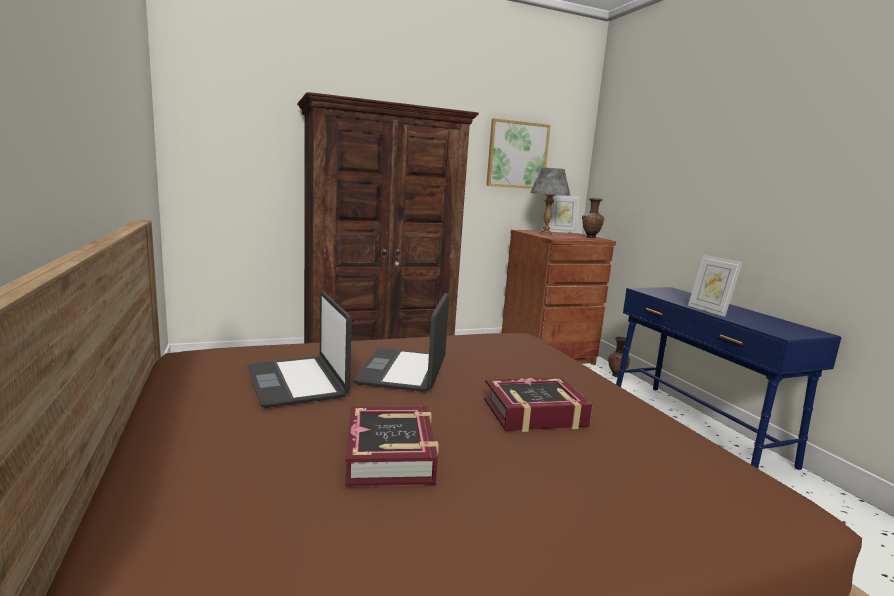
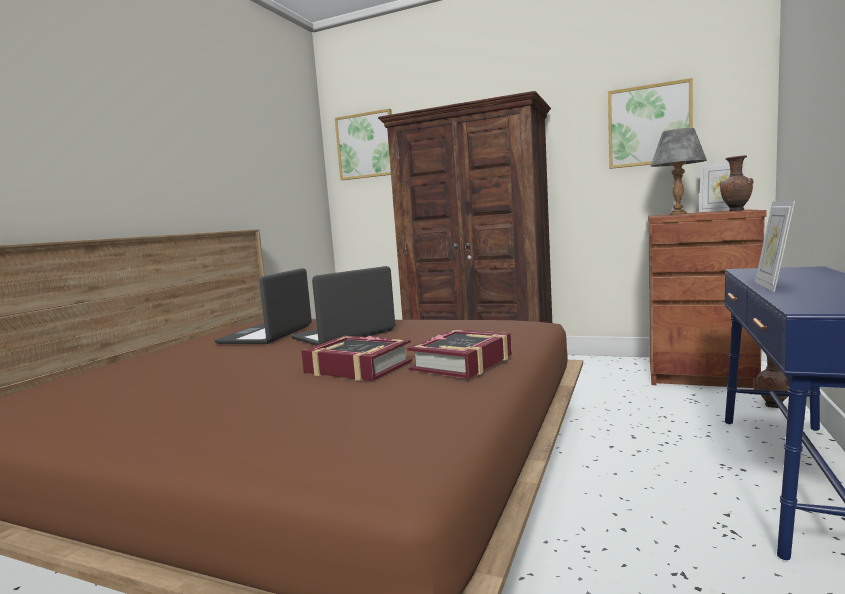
camera: 45 degrees right, 5 degrees down
(227, 108) = (366, 145): none -> picture
(391, 455) = (208, 372): book -> book (462, 363)

